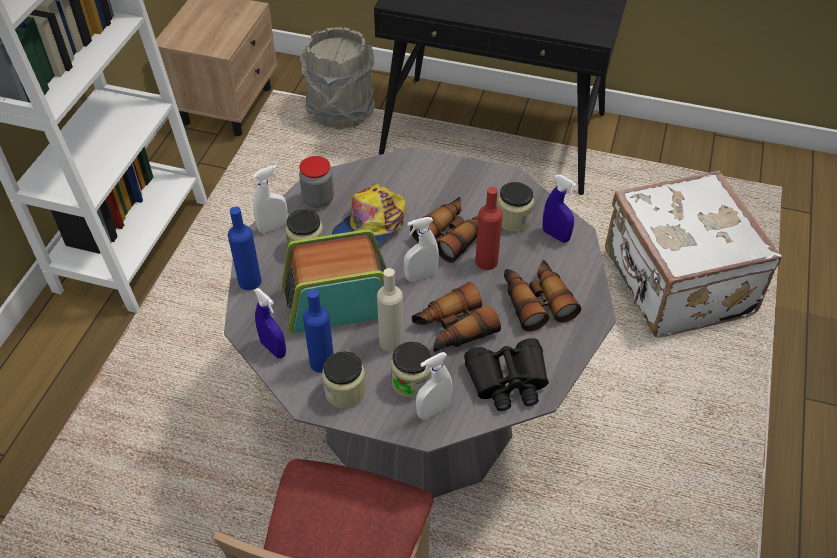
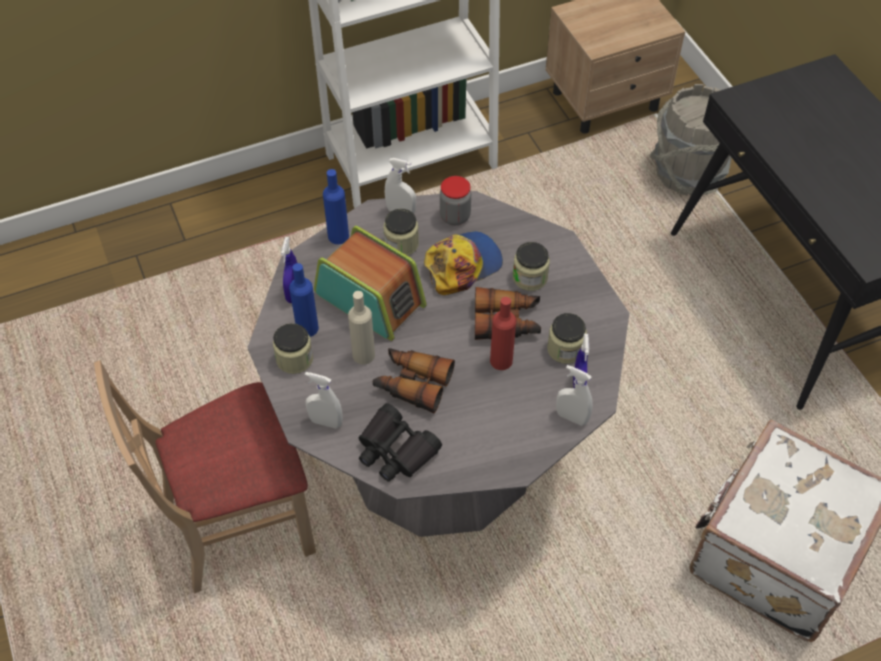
camera: 50 degrees right, 5 degrees up
(370, 225) = (462, 265): cap -> cap turned 150 degrees clockwise
(412, 381) = (339, 392): jar -> jar (530, 277)
(421, 276) = (443, 330): white spray bottle -> white spray bottle (571, 417)
(536, 300) = (493, 419): binoculars -> none

